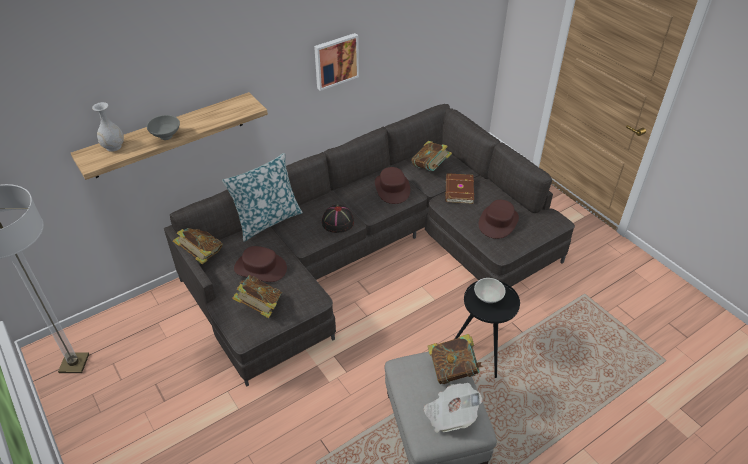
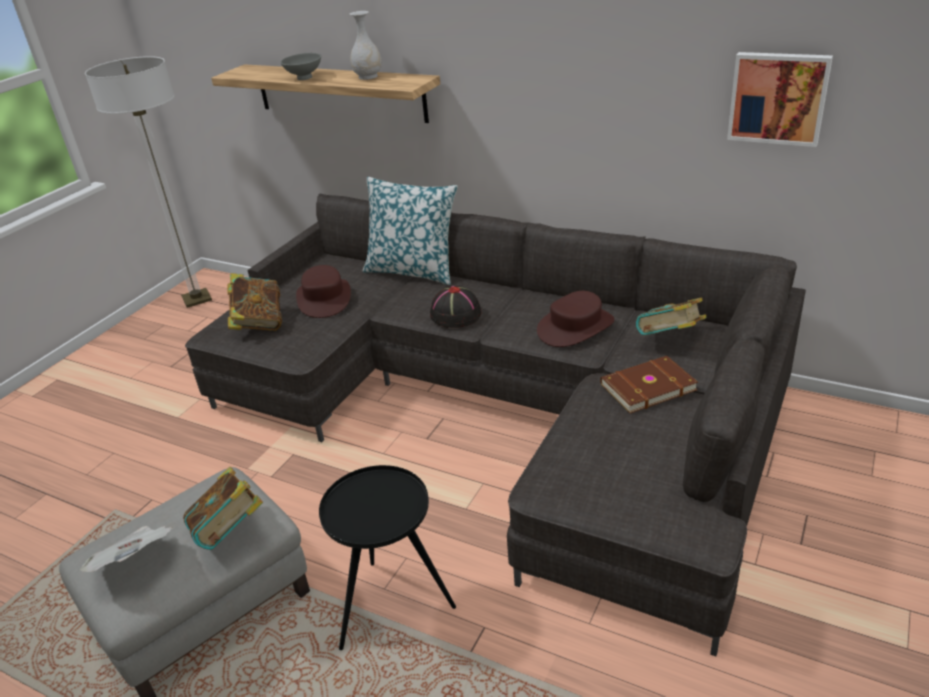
camera: 65 degrees right, 10 degrees down
(113, 147) = (266, 70): white vase -> white vase (368, 77)
(201, 254) = (321, 258): book -> none
(335, 60) = (580, 80): picture -> picture (778, 98)
(488, 299) = (378, 501): white bowl -> none
(498, 222) = (611, 458): brown hat -> none

